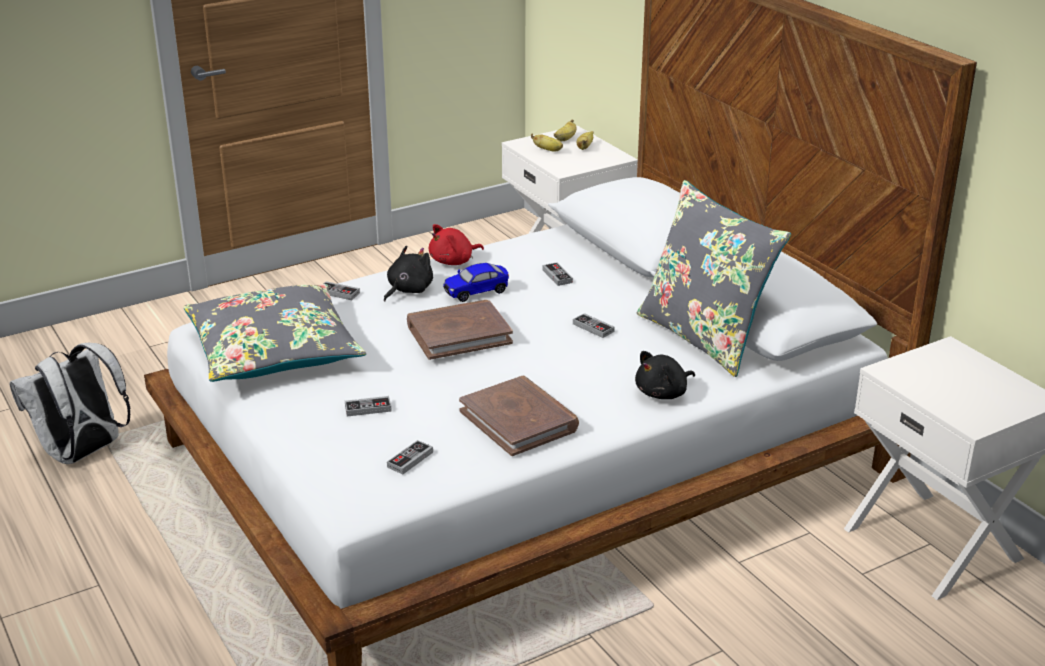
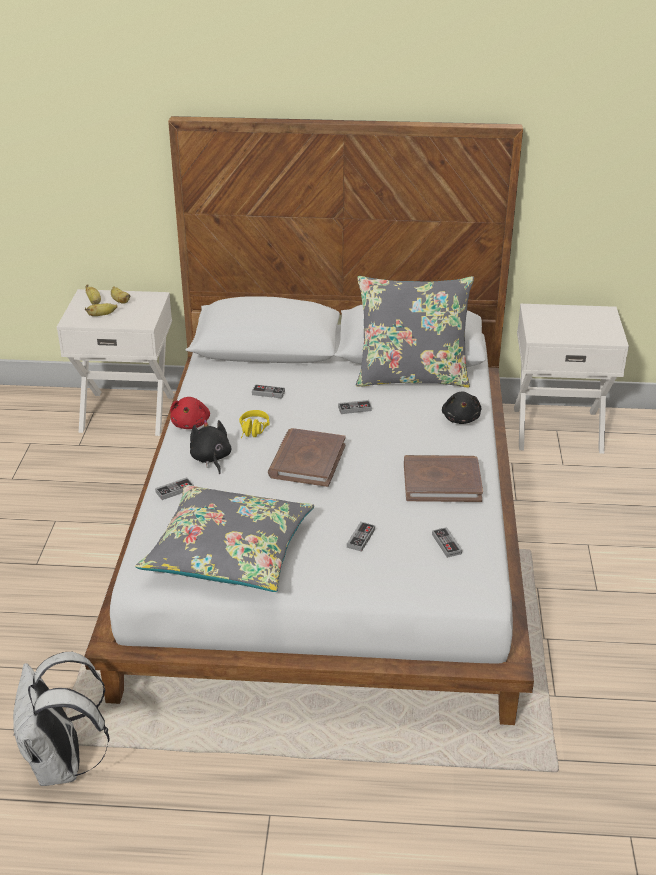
camera: 55 degrees left, 5 degrees up
(476, 292) = (253, 432): toy car -> yellow headphones

